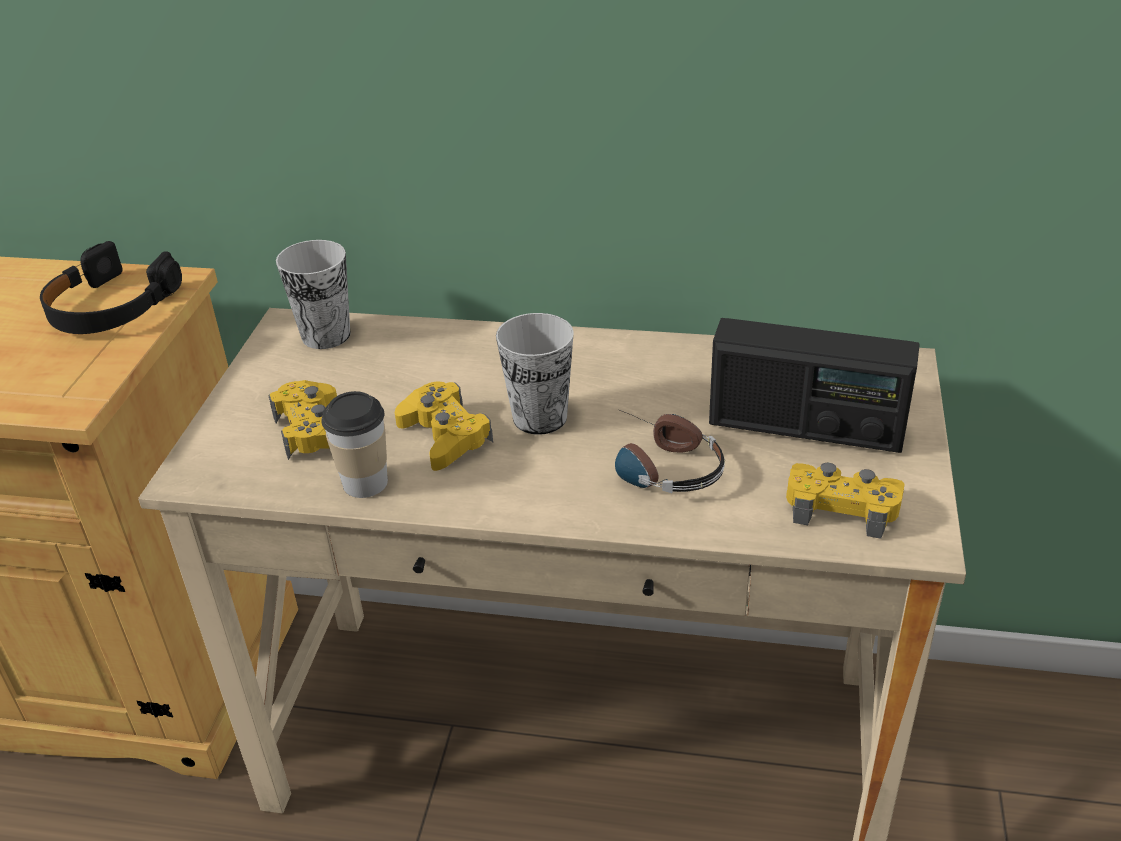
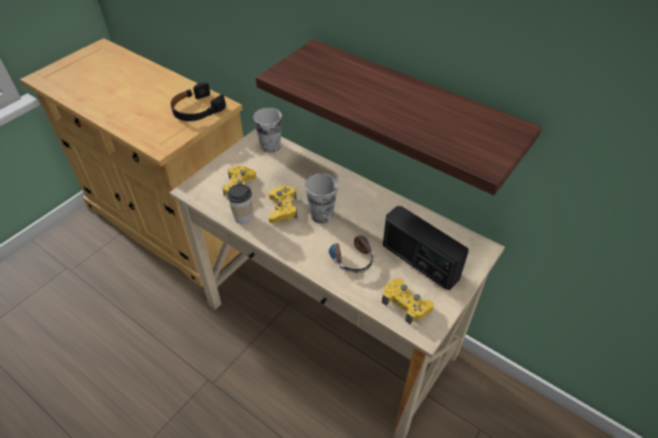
camera: 25 degrees right, 10 degrees up
(667, 117) = (412, 110): none -> shelf

